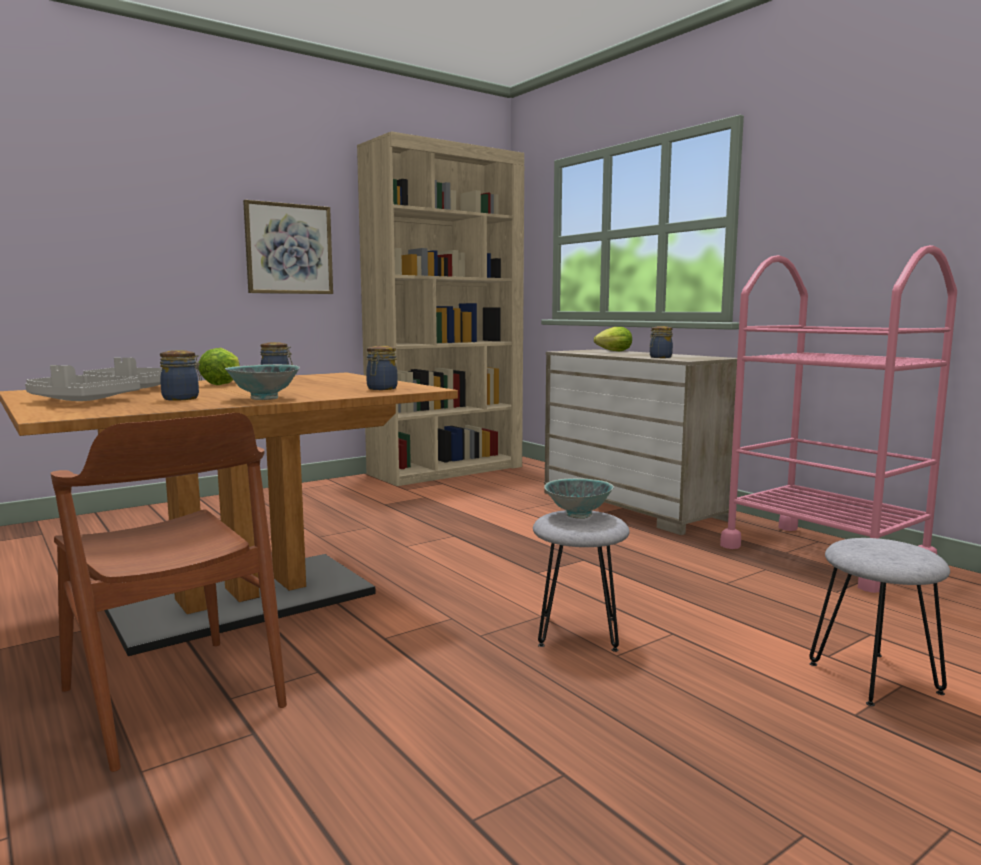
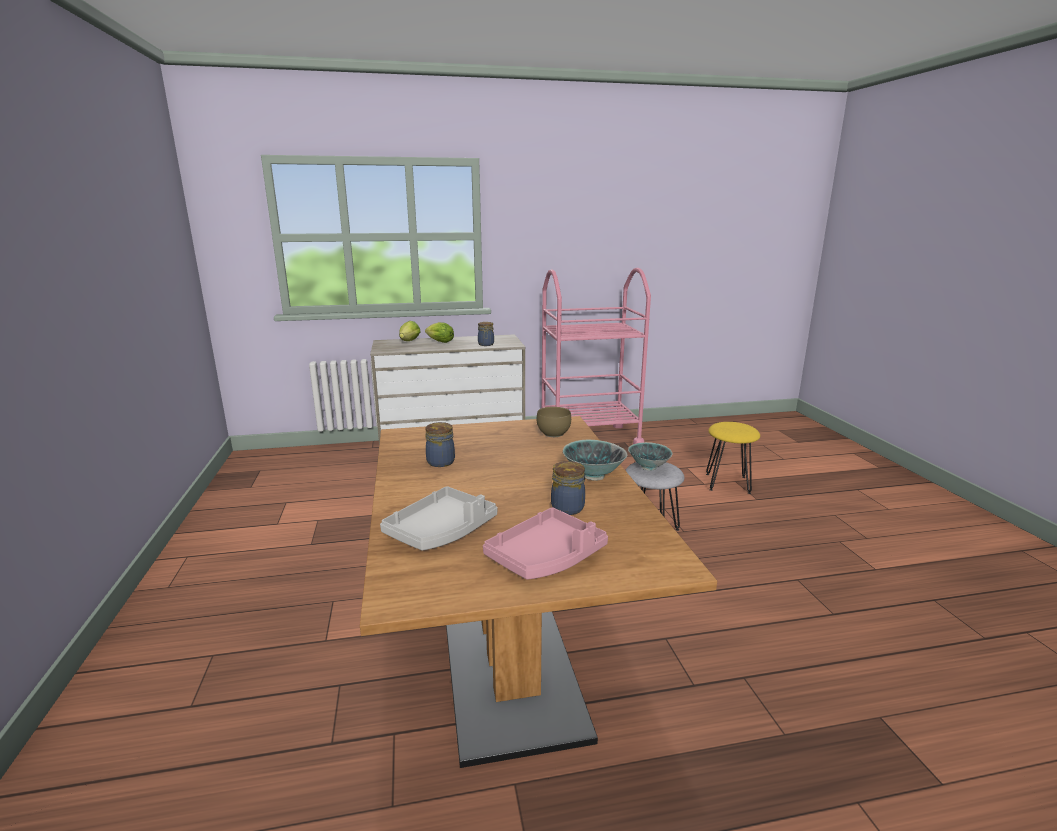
camera: 65 degrees left, 10 degrees up
(80, 400) = (546, 557): grey tray -> pink tray
(172, 697) = (685, 715): brown chair -> none
(223, 384) = (441, 485): lettuce -> lettuce (438, 342)
(289, 249) = (64, 284): picture -> none
(381, 389) = (555, 434): jar -> brown bowl
(446, 470) = (243, 490): beige bookcase -> none
(875, 678) = (727, 483): grey stool -> yellow stool

